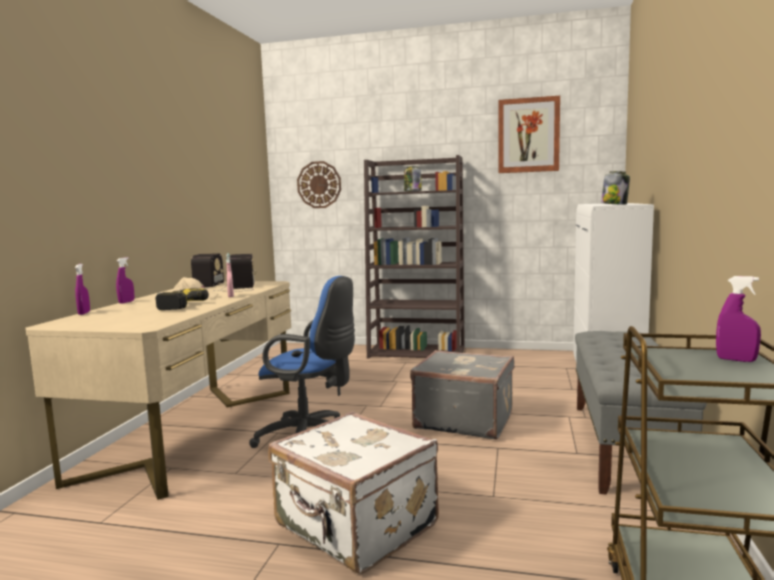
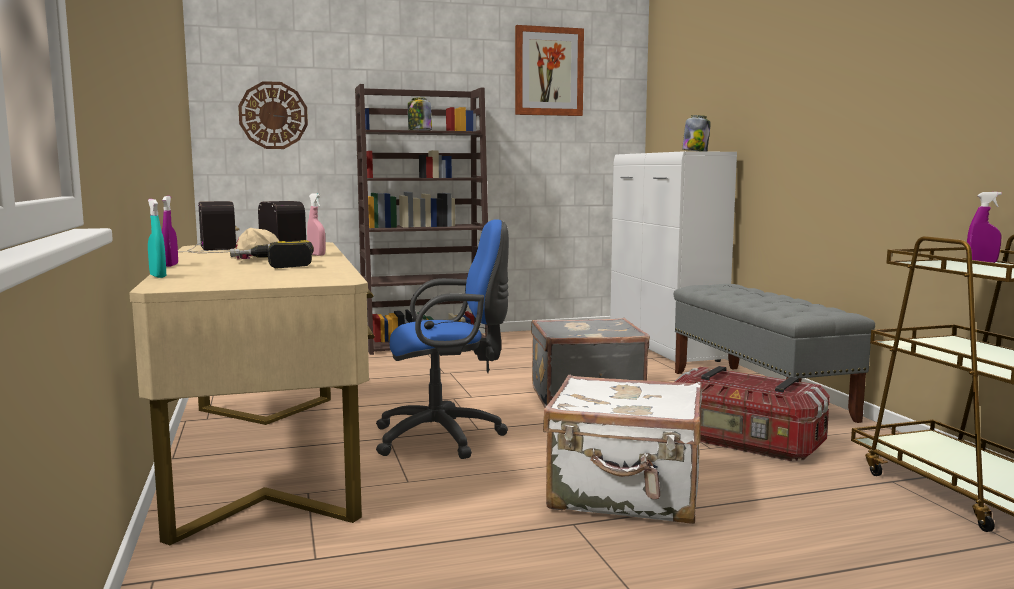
camera: 30 degrees left, 0 degrees up
(84, 313) = (158, 276): purple spray bottle -> turquoise spray bottle
(532, 498) = (744, 443): none -> storage box

